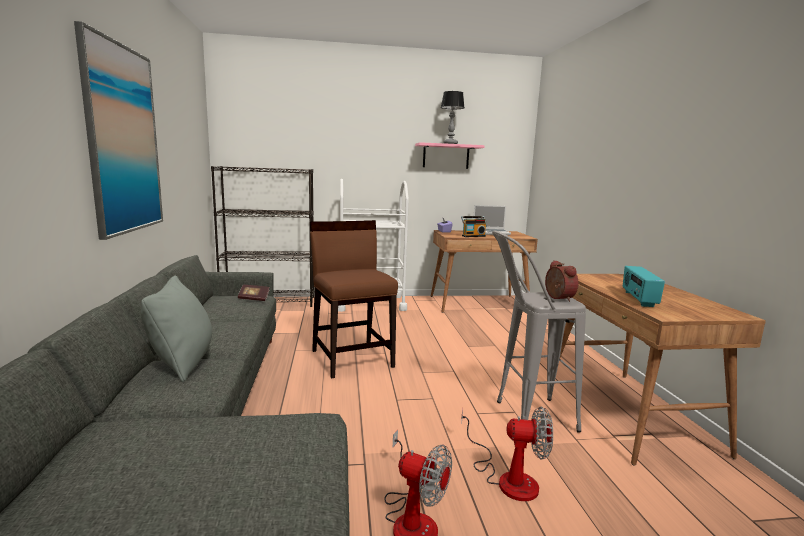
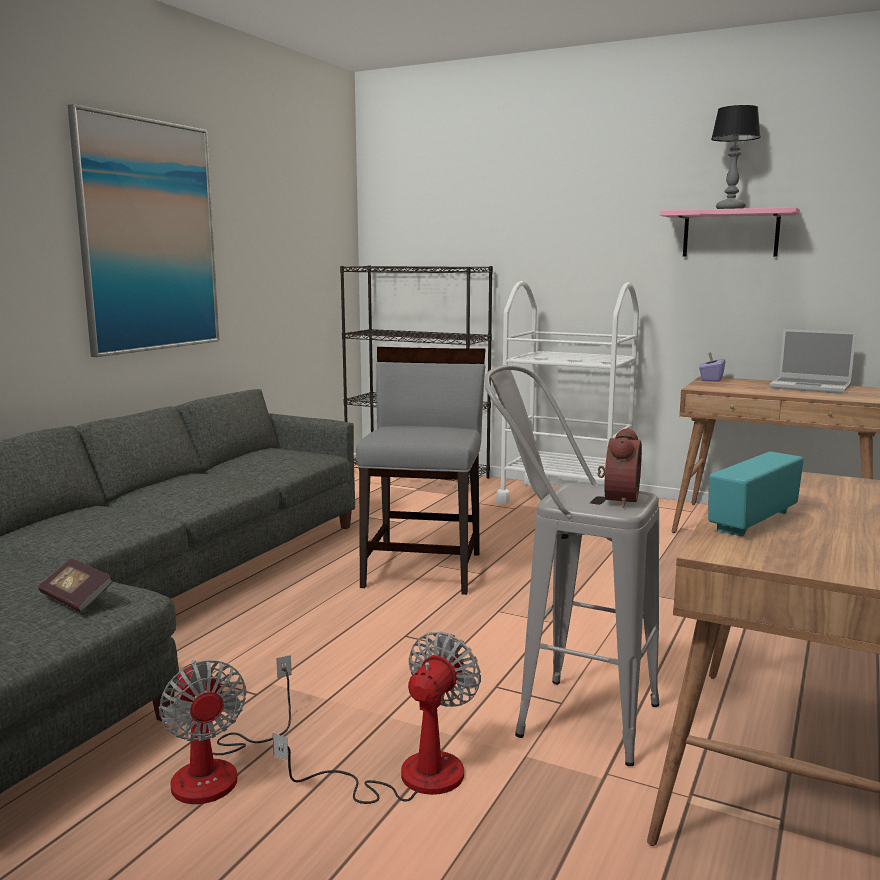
camera: 35 degrees right, 0 degrees up
(183, 363) = (114, 511): grey pillow -> none
(254, 298) = (303, 456): book -> book (77, 599)
(352, 358) = (424, 569): brown chair -> grey chair
(473, 236) = (749, 390): radio -> none
(507, 478) = (407, 777): fan -> fan turned 105 degrees counterclockwise

